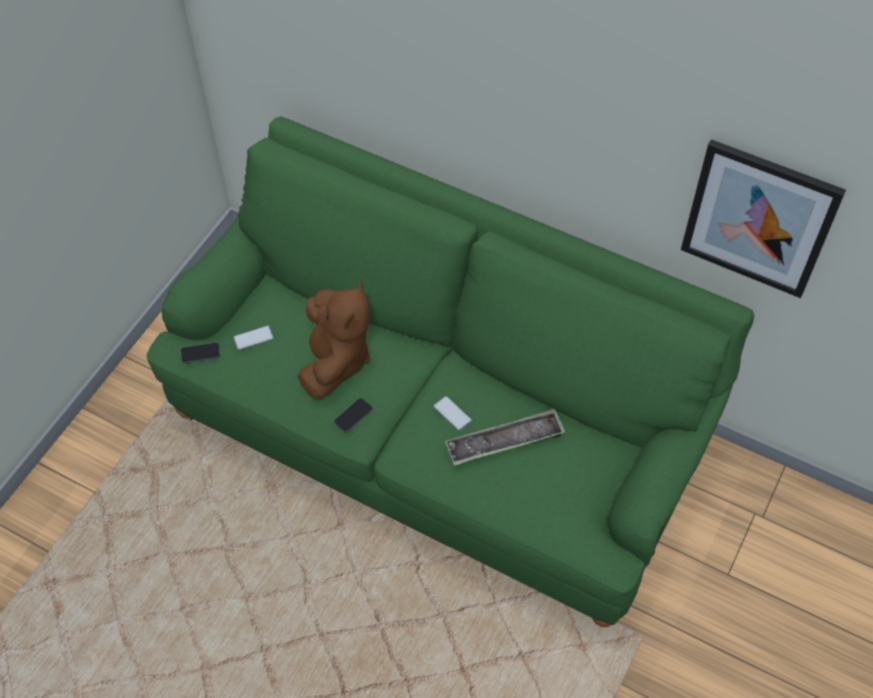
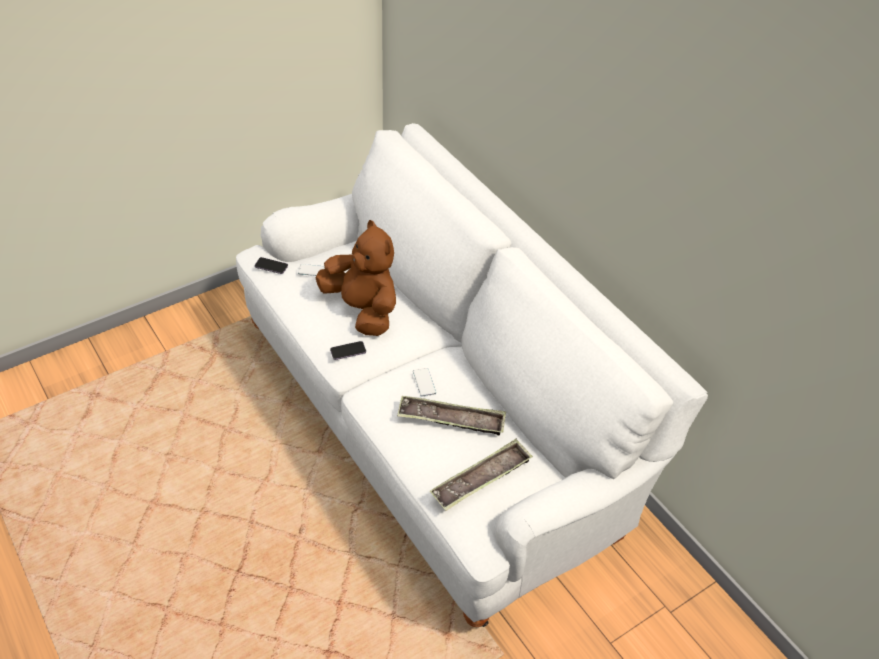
camera: 25 degrees right, 10 degrees down
(335, 360) = (362, 310): brown plush toy -> brown plush toy turned 75 degrees counterclockwise
(438, 435) = (435, 424): green sofa -> white sofa
(570, 489) = (481, 479): none -> tray
(759, 219) = (727, 294): picture -> none

